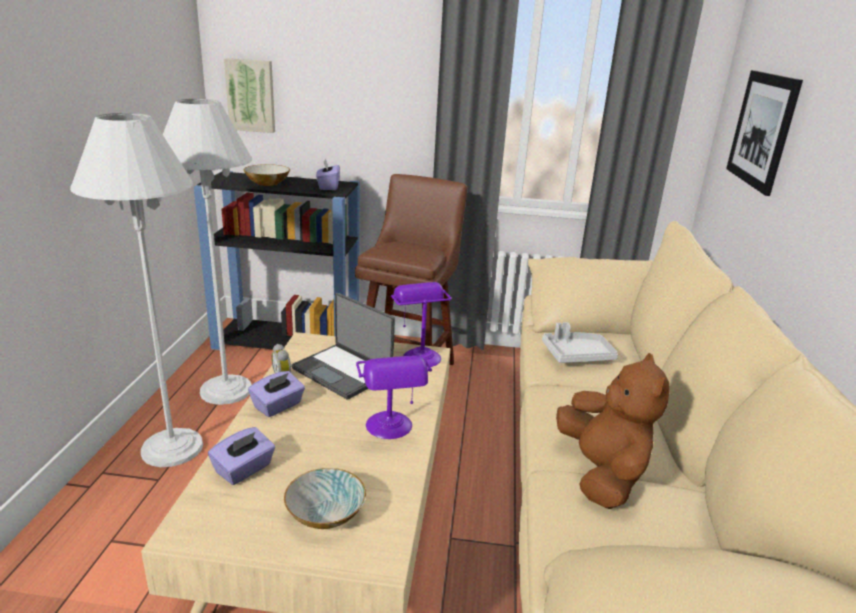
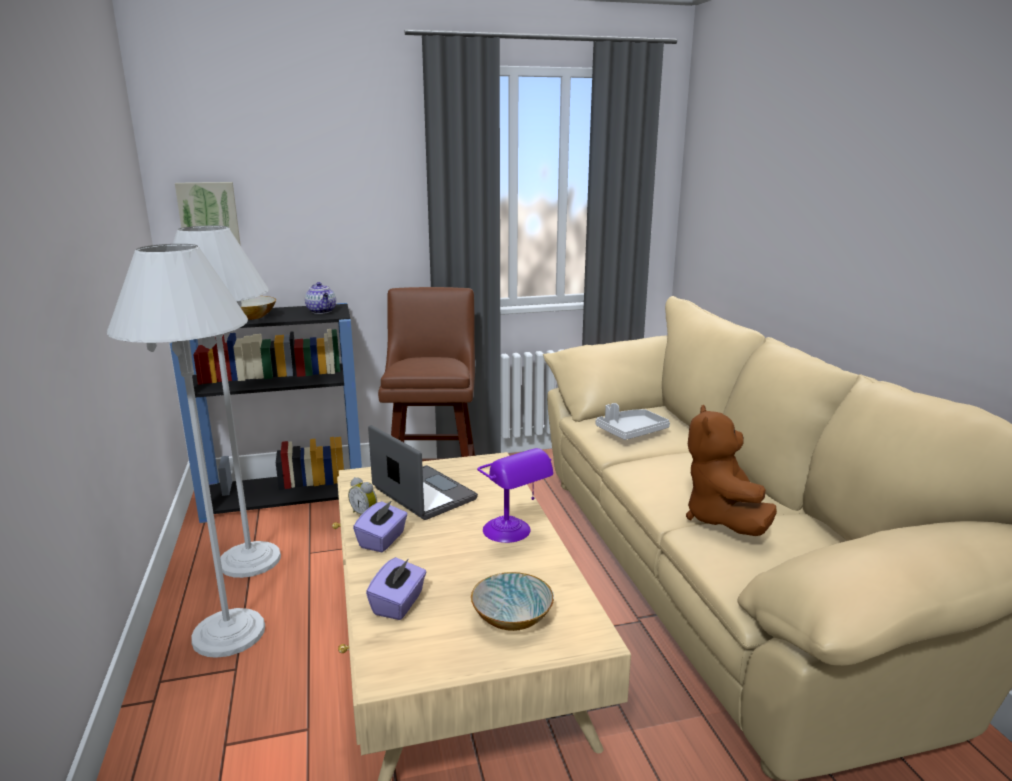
camera: 20 degrees left, 5 degrees down
(328, 187) = (322, 311): purple tissue box -> teapot
(343, 371) = (422, 495): laptop -> laptop turned 150 degrees counterclockwise
(418, 354) = (481, 463): purple table lamp -> none
(602, 473) = (722, 519): brown plush toy -> brown plush toy turned 150 degrees counterclockwise
(762, 130) = (740, 204): picture -> none

